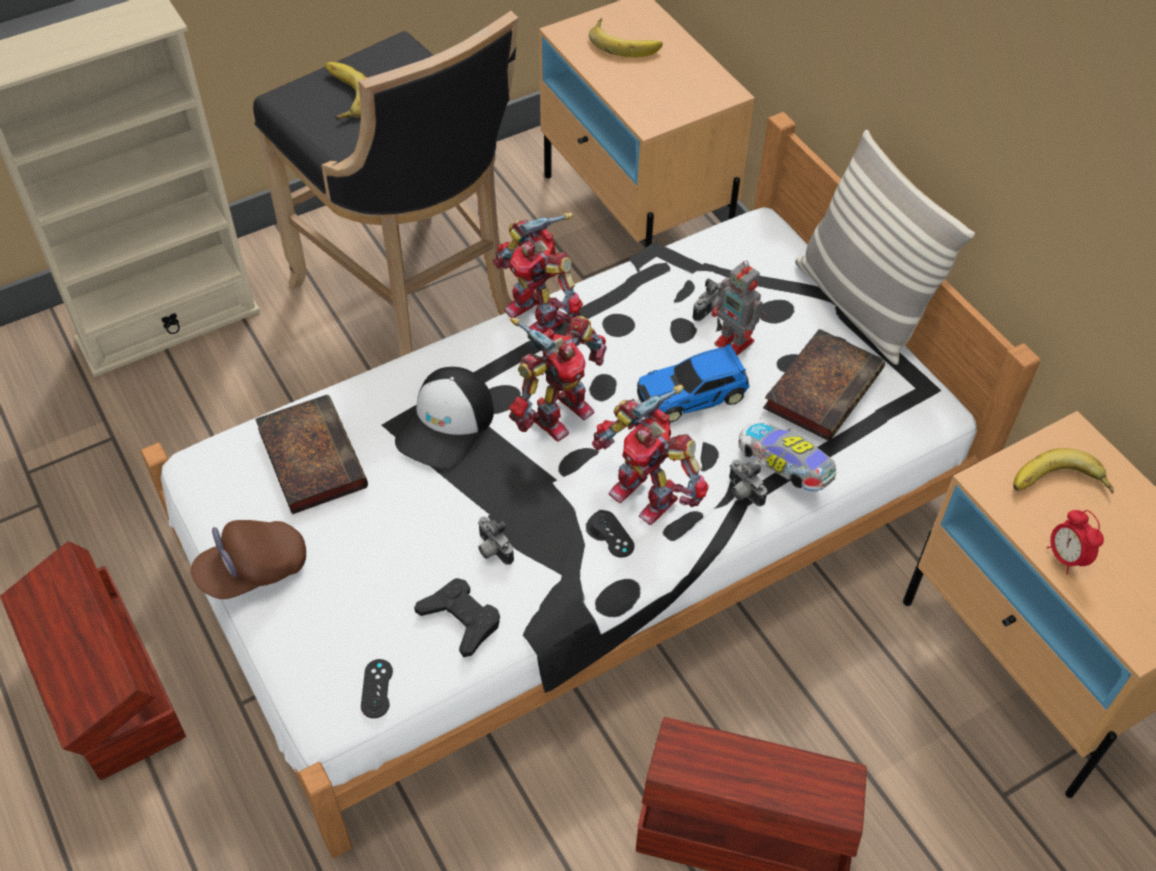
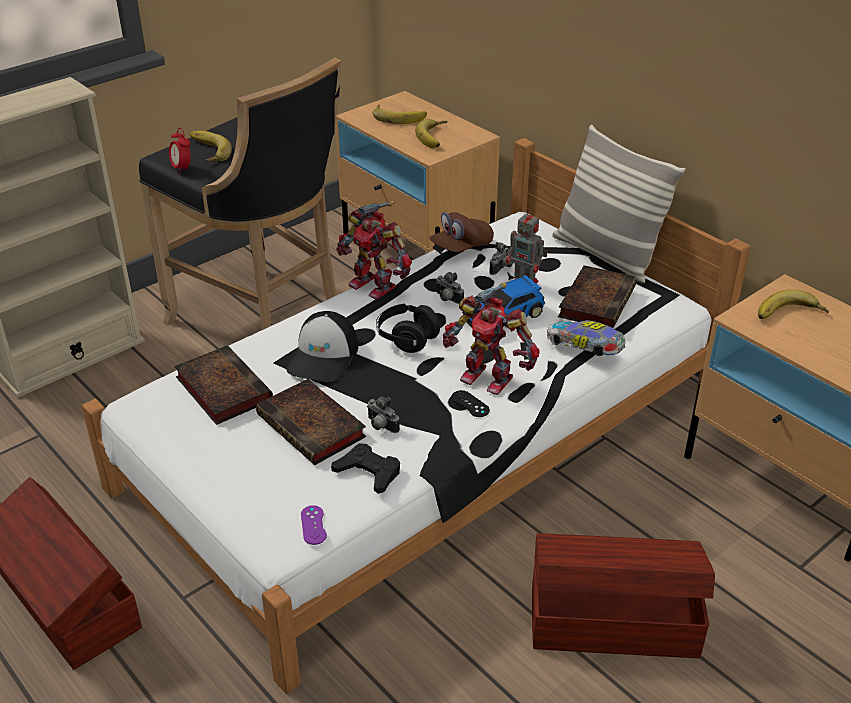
camera: 10 degrees left, 15 degrees down
(253, 571) = (193, 464): brown cap -> brown cap (461, 247)
(377, 688) = (313, 525): black game controller -> purple game controller
(409, 538) = (313, 427): none -> book
(558, 413) = (407, 339): toy robot -> black headphones
(665, 88) = (435, 137): none -> banana
(742, 492) = (559, 367): camera -> camera (447, 299)
(1065, 558) = (810, 353): alarm clock -> alarm clock (182, 169)

